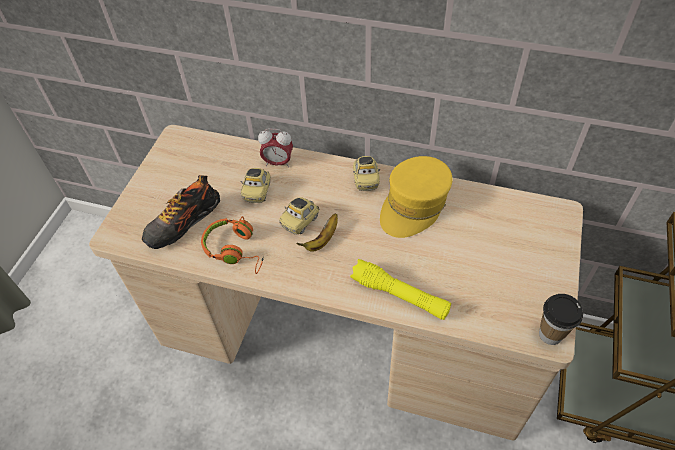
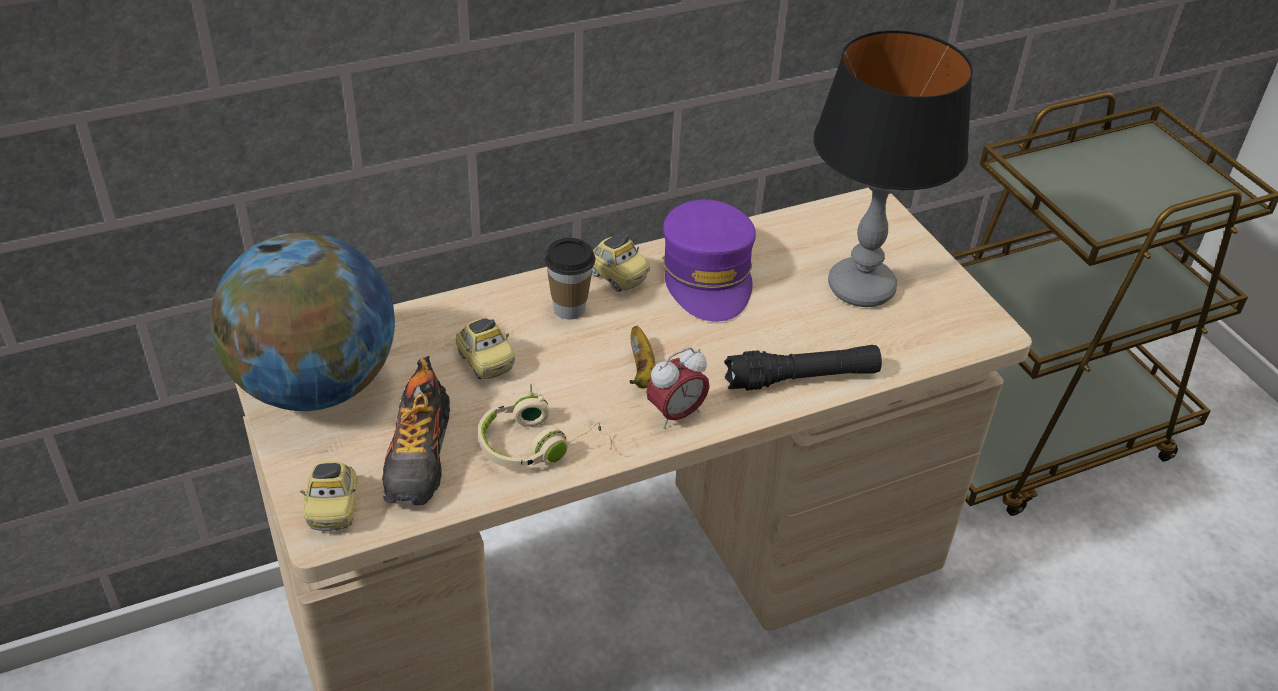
camera: 45 degrees left, 10 degrees down
(180, 162) = (316, 385): none -> globe
(236, 250) = (539, 444): orange headphones -> beige headphones
(278, 162) = (472, 313): alarm clock -> alarm clock (676, 414)
(300, 222) = (588, 366): toy car -> toy car (333, 508)
(400, 295) = (801, 378): yellow flashlight -> black flashlight
(414, 205) = (708, 275): yellow cap -> purple cap
(495, 262) = (861, 288): none -> table lamp
(550, 334) = (988, 327): cup -> cup (569, 309)

